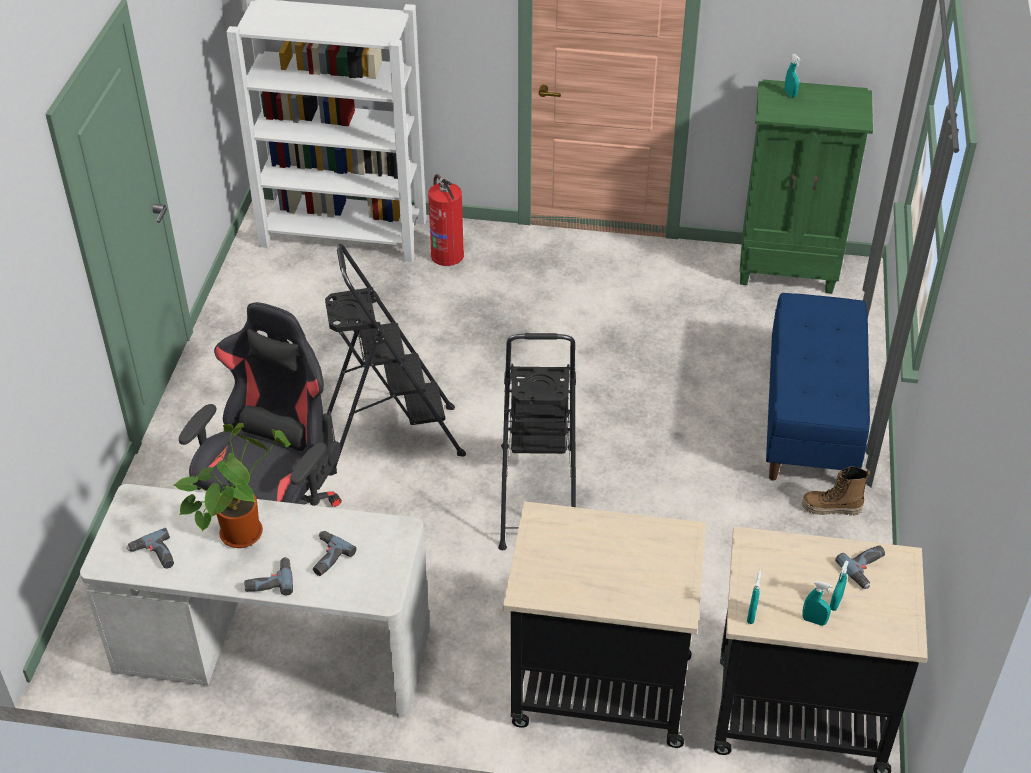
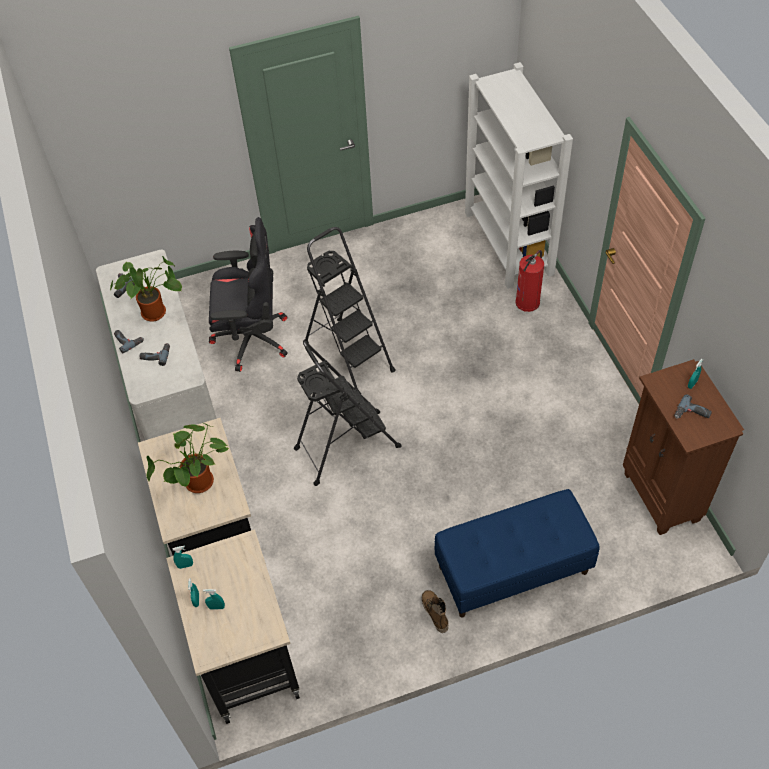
camera: 65 degrees right, 10 degrees up
(626, 559) = (199, 485): none -> potted plant
(787, 273) = (659, 498): green cabinet -> brown cabinet
(866, 569) = (254, 615): power drill -> power drill (692, 414)

